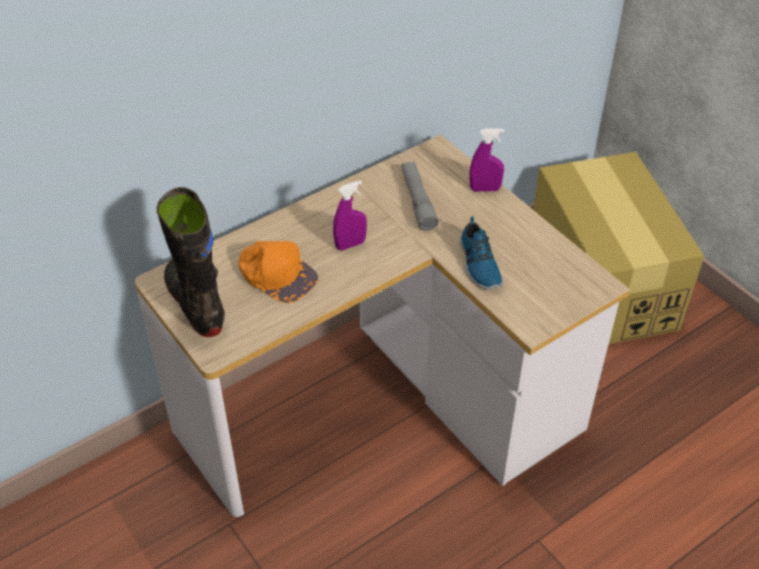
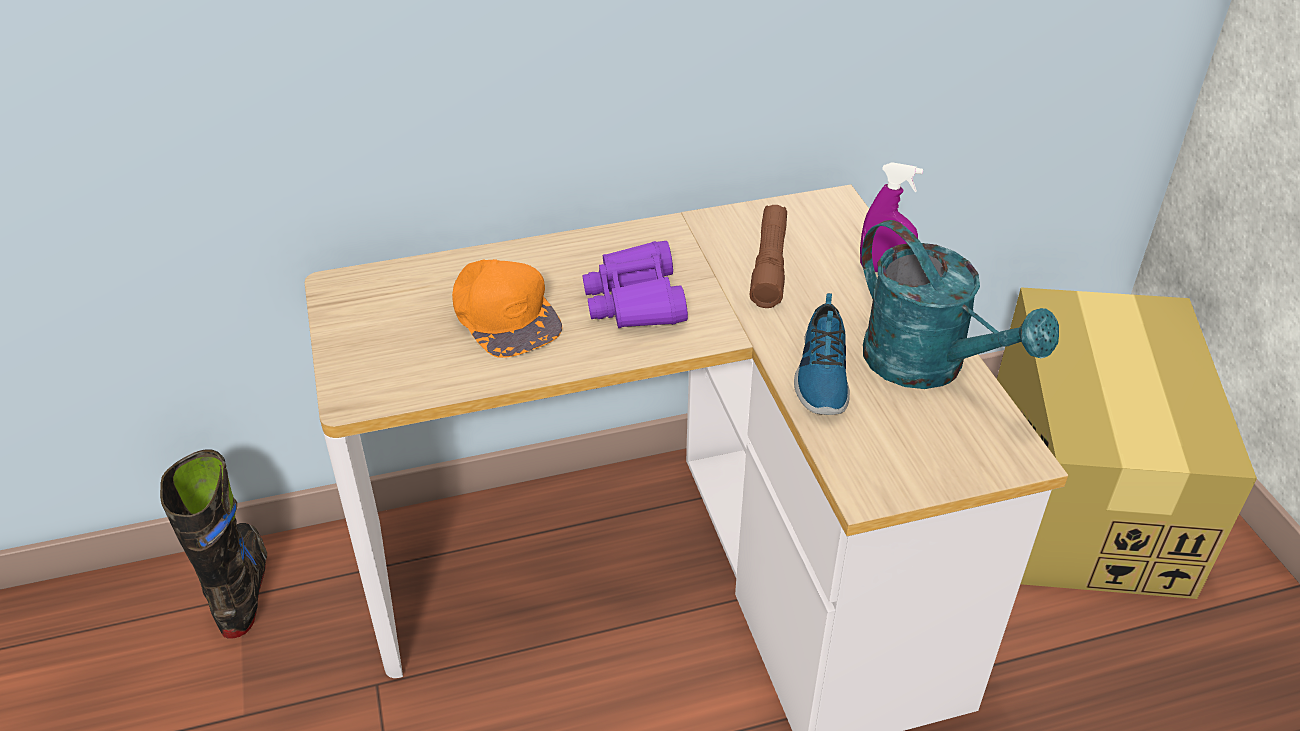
camera: 20 degrees right, 5 degrees down
(196, 304) = (367, 327): black boot -> black boot (242, 588)
(350, 244) = (635, 300): purple spray bottle -> purple binoculars
(418, 201) = (769, 264): grey flashlight -> brown flashlight
(534, 244) = (928, 367): none -> turquoise watering can

